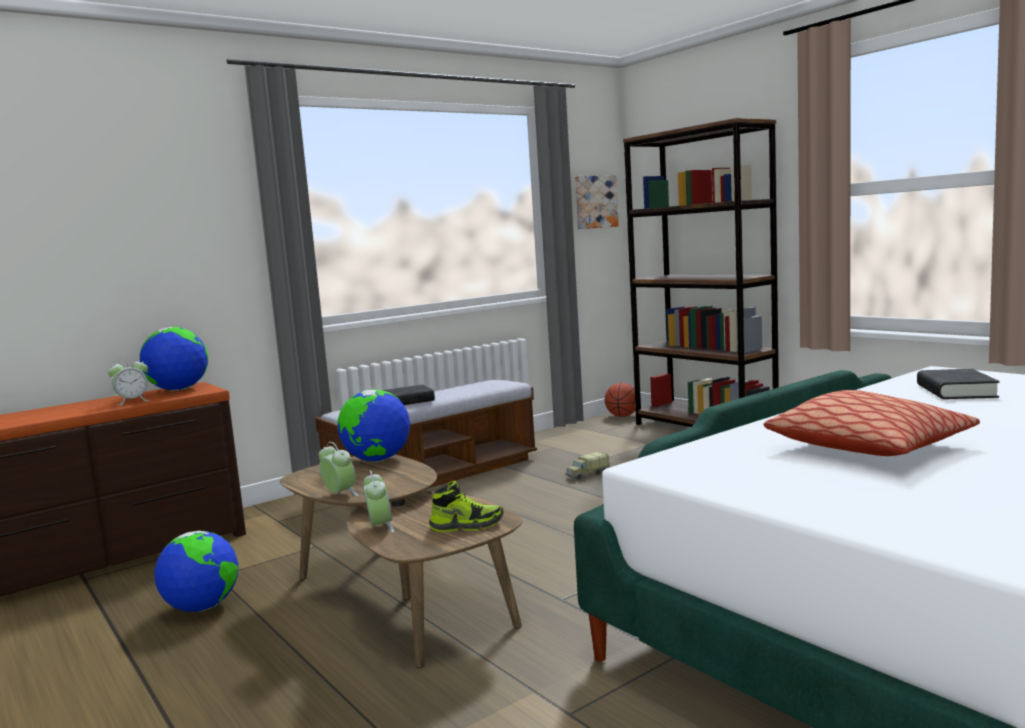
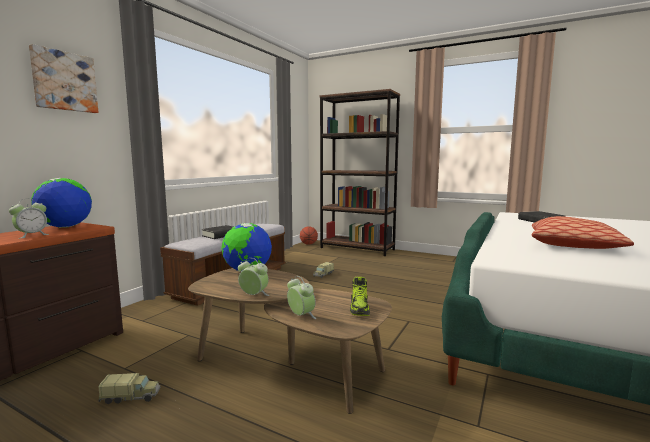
camera: 25 degrees left, 0 degrees up
(202, 607) = (131, 397): globe -> toy truck
(467, 525) = (360, 309): shoe -> shoe turned 120 degrees clockwise
(595, 202) = (296, 129): picture -> picture (64, 81)

